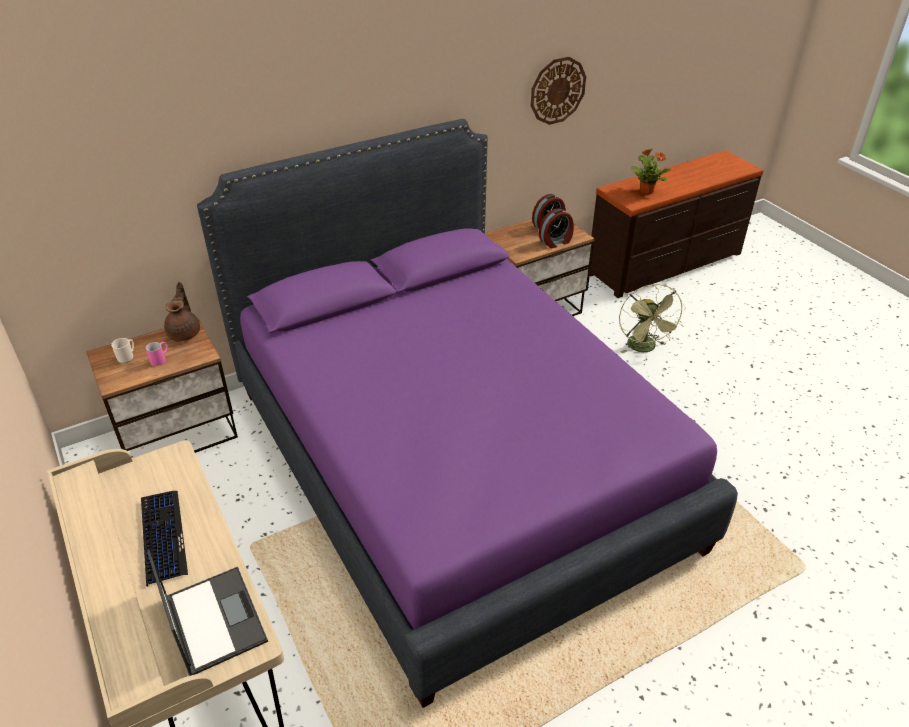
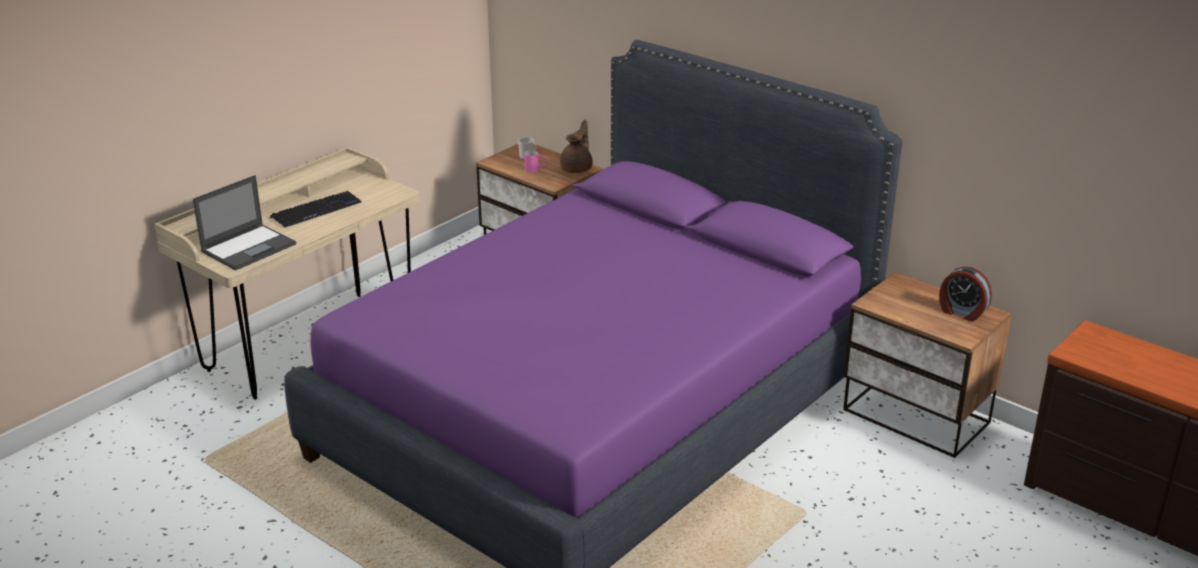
camera: 70 degrees right, 10 degrees down
(185, 332) = (577, 168): brown teapot -> brown teapot turned 45 degrees counterclockwise
(556, 242) = (929, 323): alarm clock -> none
(557, 90) = (1031, 141): wall clock -> none
(644, 348) = (924, 525): green fan -> none
(646, 191) = (1123, 359): potted plant -> none

